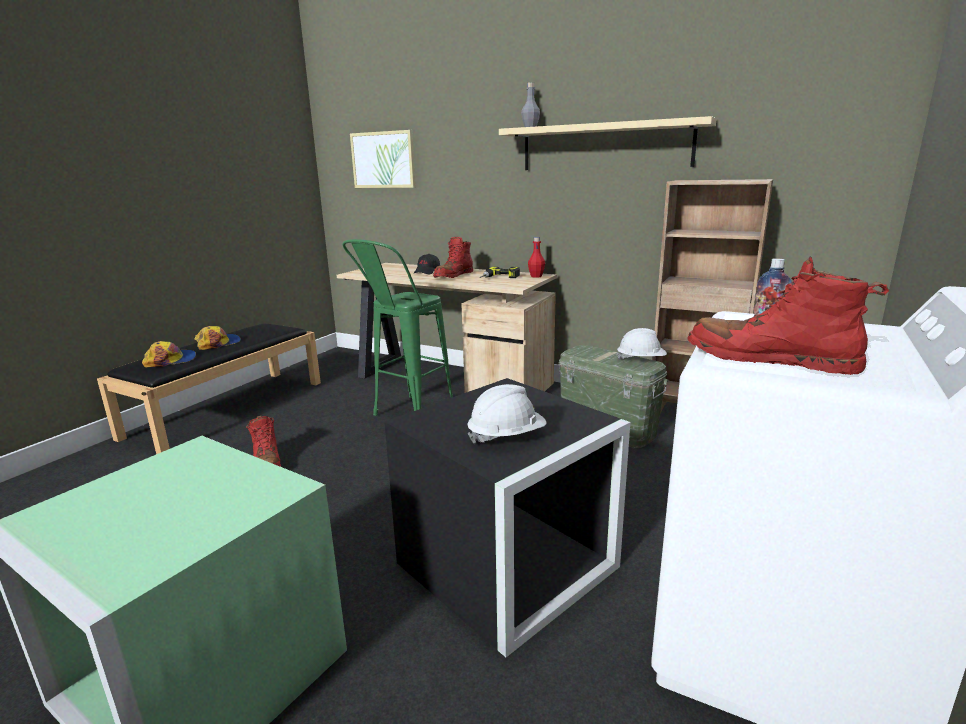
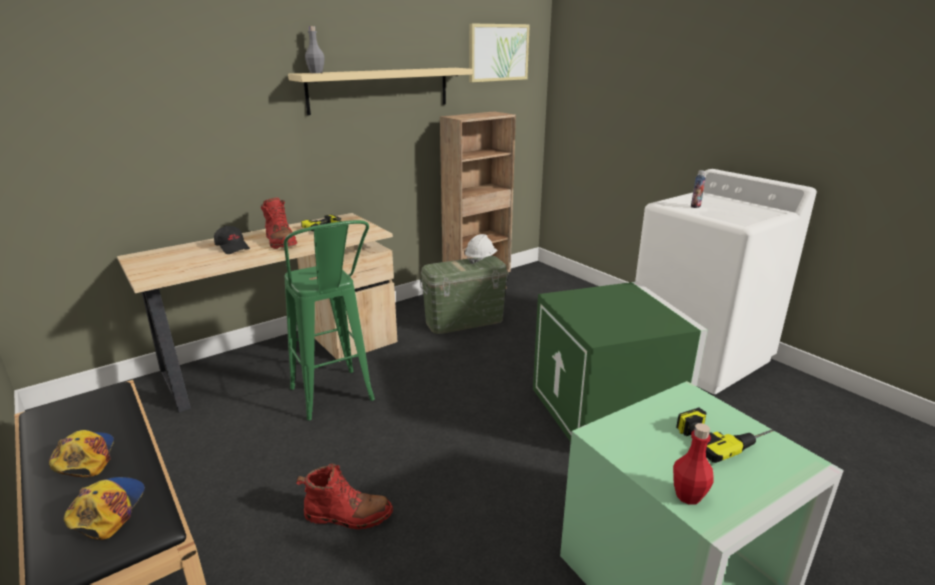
camera: 65 degrees left, 5 degrees up
(188, 517) = (722, 436): none -> power drill
(383, 160) = (89, 113): picture -> picture (498, 52)
(506, 436) = (641, 315): white hard hat -> none
(507, 567) = (608, 410): black storage box -> green storage box
(536, 276) = (347, 219): red bottle -> red bottle (688, 496)
(770, 361) = (744, 217): red boot -> none

